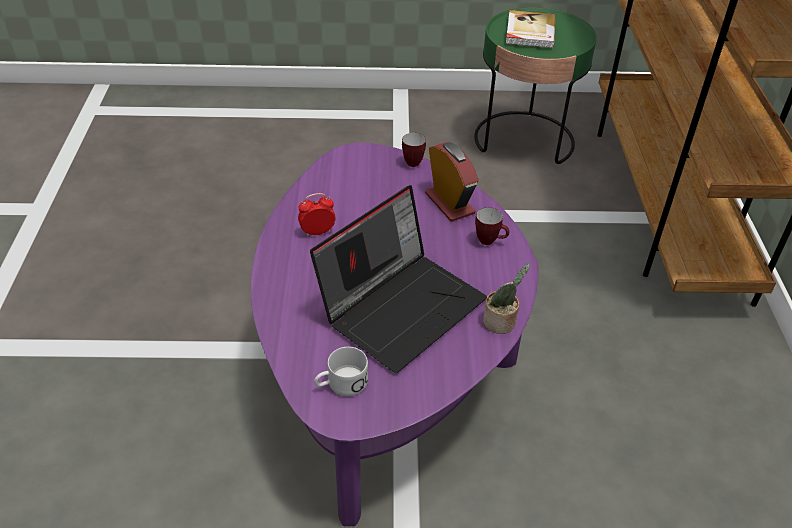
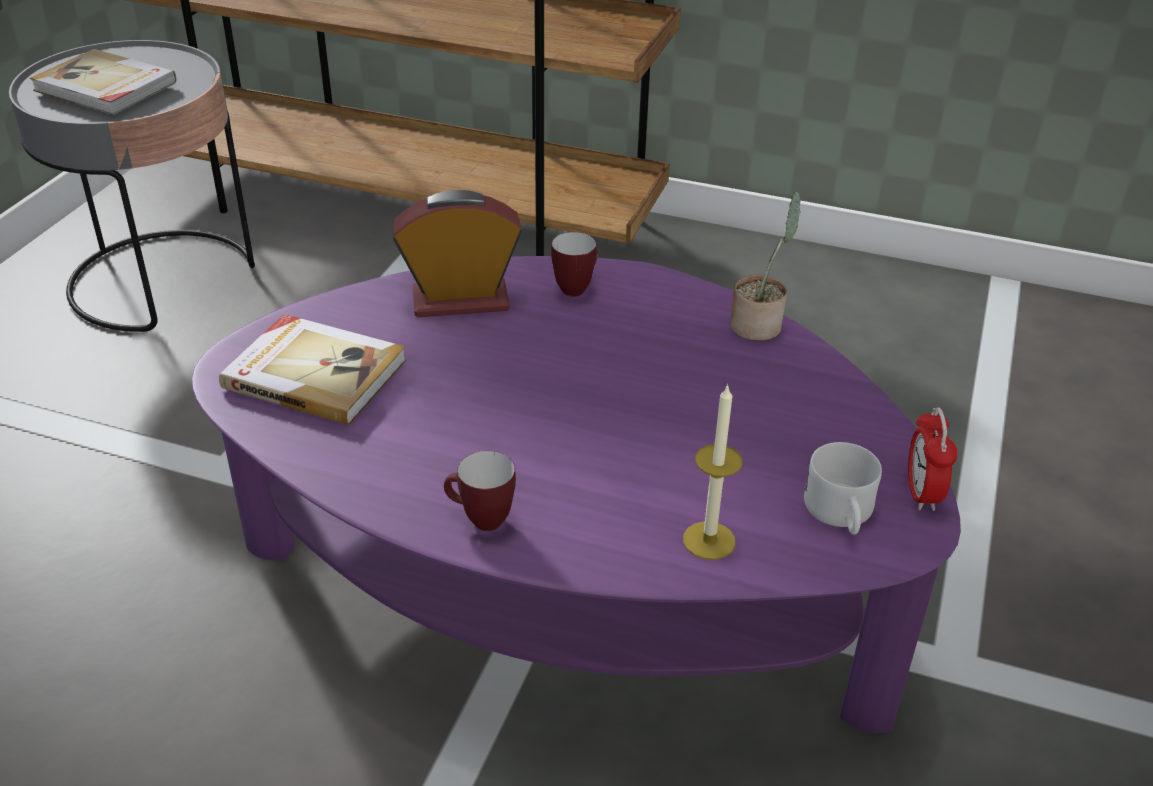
camera: 70 degrees left, 5 degrees down
(300, 335) = (709, 540): none -> candle
(317, 232) = (440, 463): alarm clock -> alarm clock (921, 494)
(363, 176) = (315, 373): none -> book
(402, 306) = (683, 409): laptop -> none
(412, 161) = (316, 309): mug -> mug (479, 520)
(524, 140) = (162, 280): green side table -> grey side table

